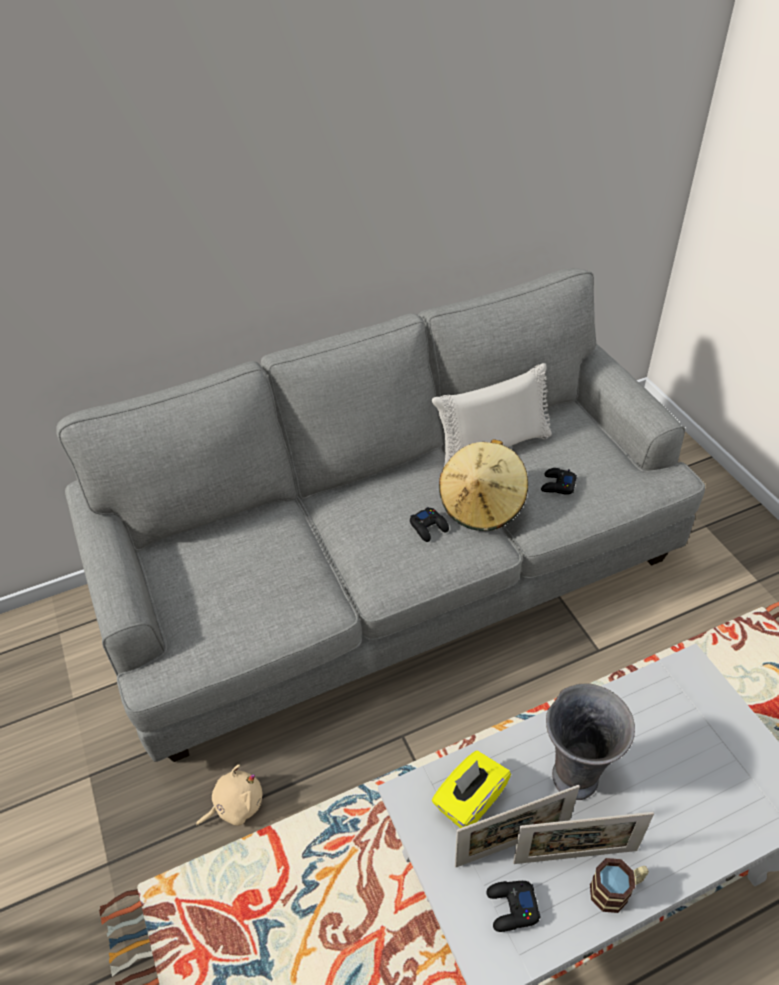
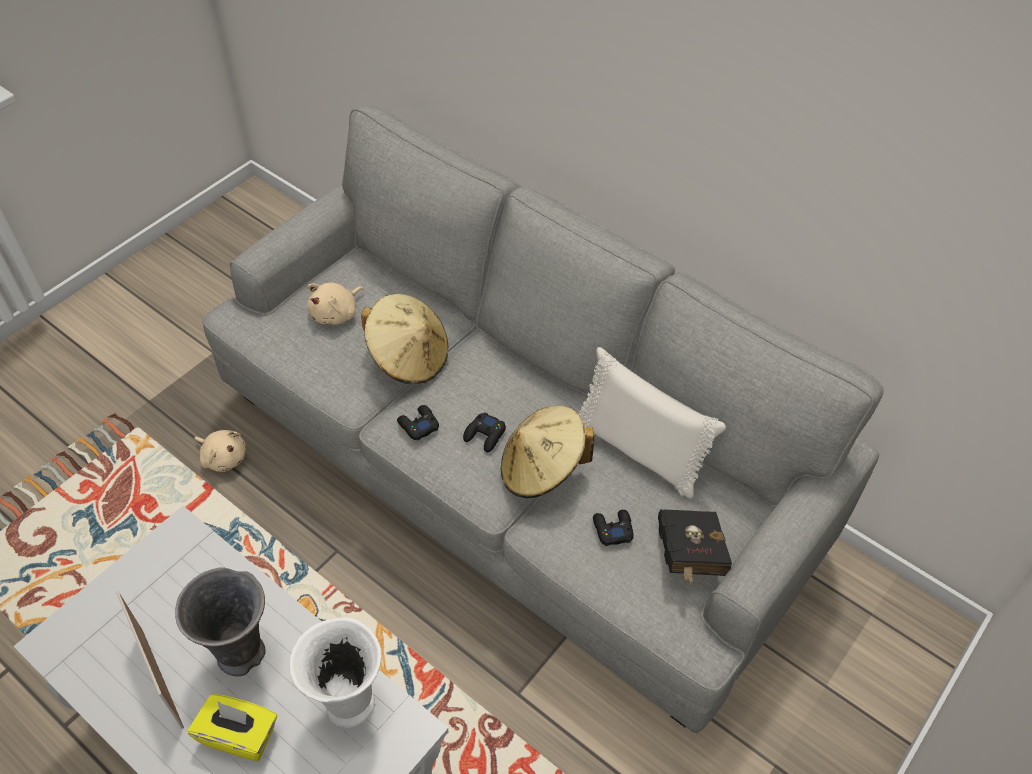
camera: 60 degrees right, 5 degrees up
(216, 589) = (336, 314): none -> beige plush toy
(309, 551) = (408, 357): none -> beige hat
(469, 800) = (190, 577): yellow tissue box -> yellow tissue box (240, 735)
(511, 908) = (100, 642): black game controller -> black game controller (418, 425)
(512, 845) = (158, 624): picture frame -> none
(600, 455) = (688, 557): none -> black book
(616, 890) = (138, 721): mug -> none
(655, 706) = (348, 705): none -> white vase

